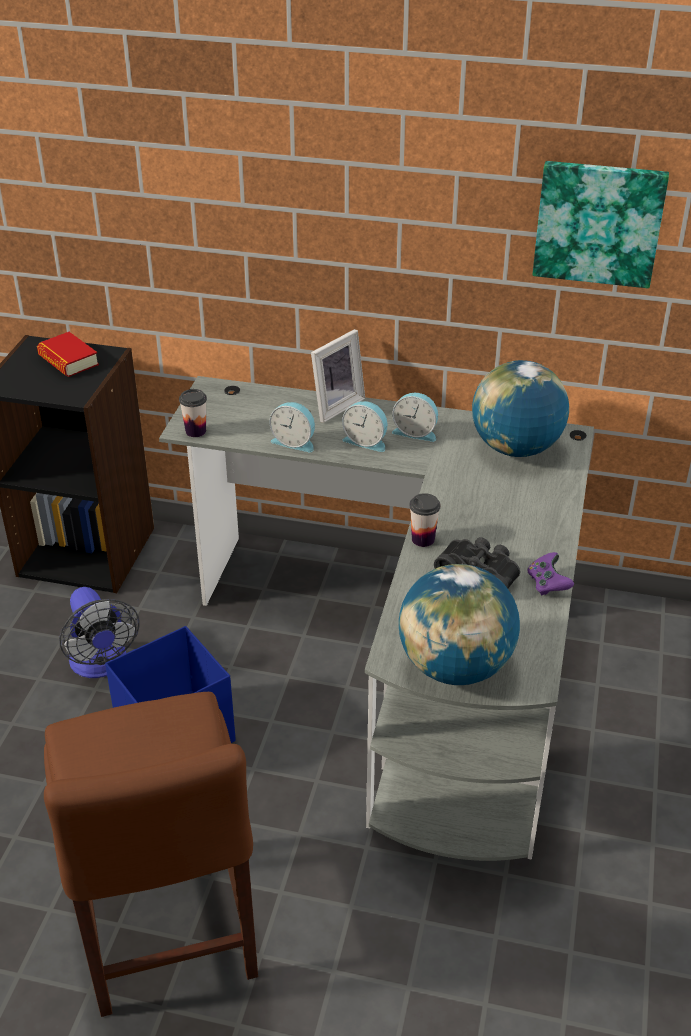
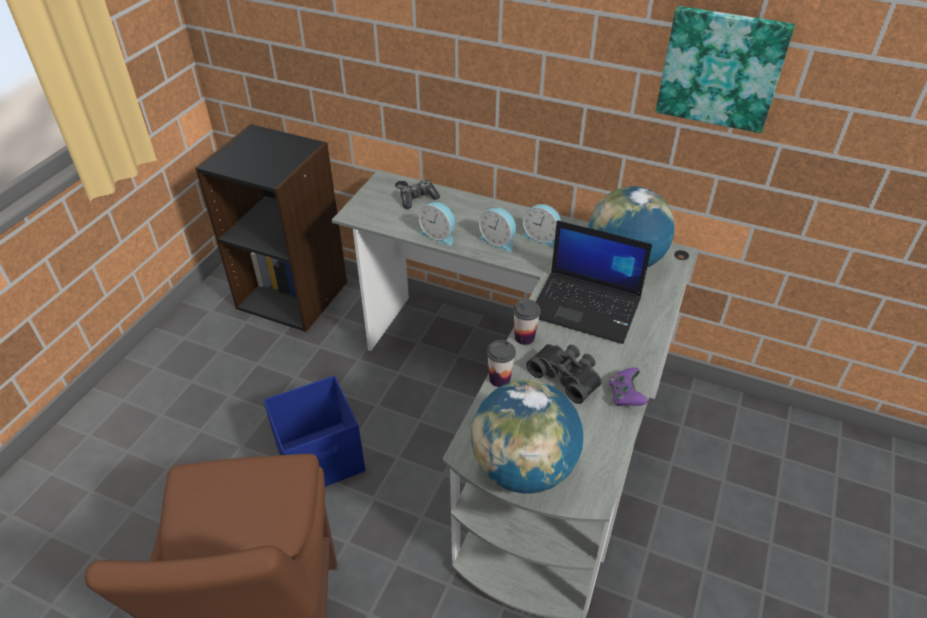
camera: 10 degrees right, 5 degrees up
(68, 360) = (275, 148): book -> none
(101, 664) = (279, 390): fan -> none
(195, 431) = (362, 217): cup -> cup (499, 379)
(257, 404) = (418, 199): none -> game controller
(334, 406) = (480, 206): picture frame -> none
(485, 500) = (587, 307): none -> laptop

